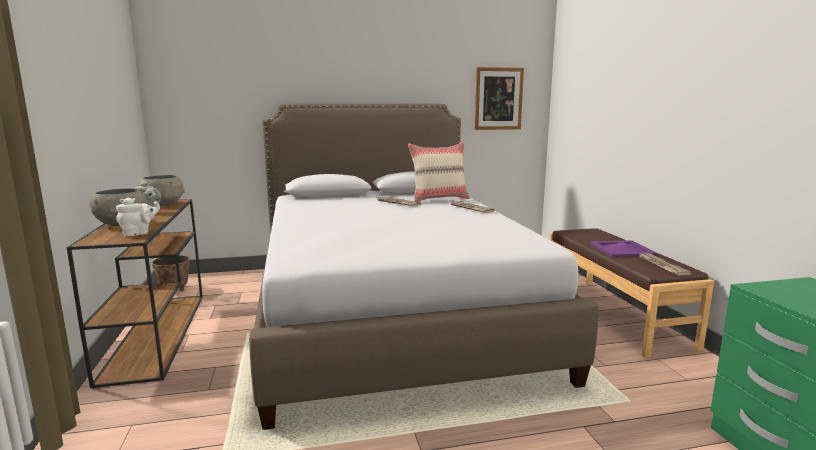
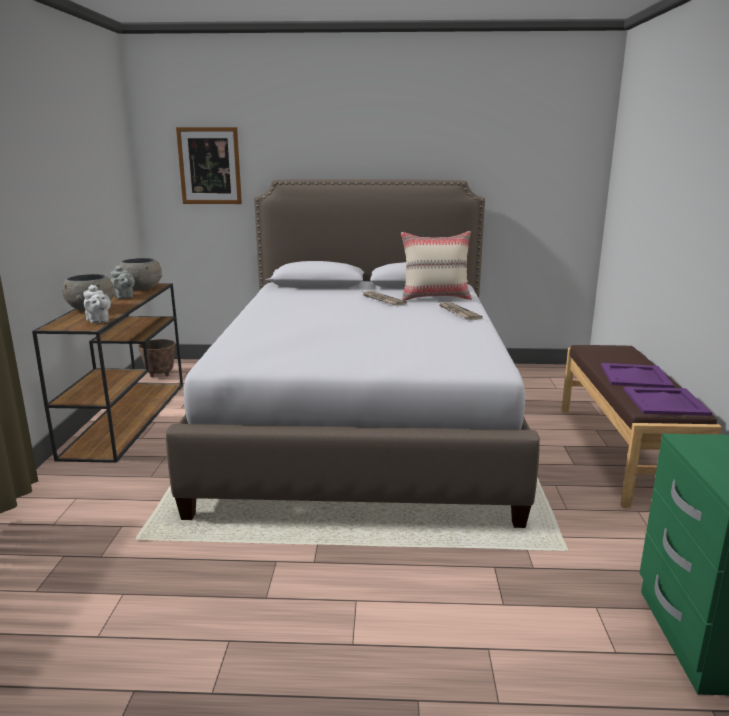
camera: 15 degrees right, 5 degrees up
(139, 233) = (98, 321): white teapot -> white teapot turned 75 degrees clockwise
(498, 99) = (538, 173): picture -> picture (209, 166)
(661, 265) = (664, 401): newspaper -> purple tray

